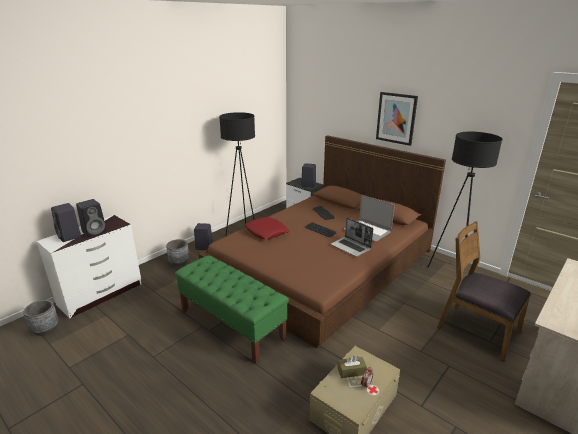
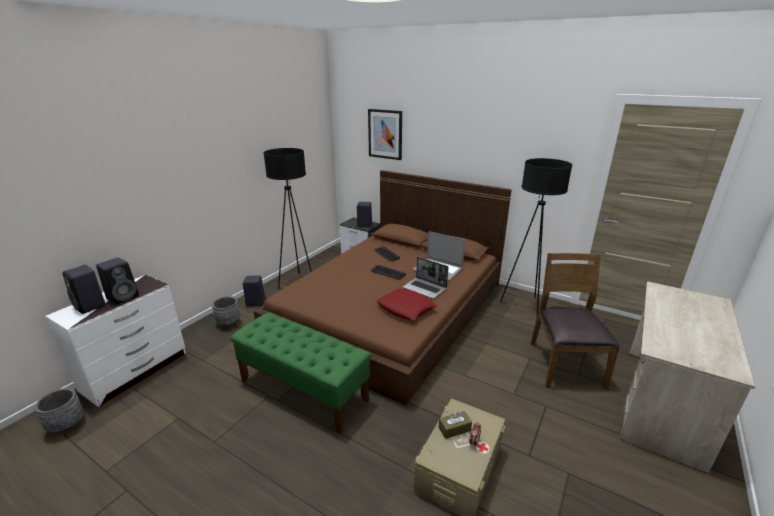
camera: 10 degrees left, 0 degrees up
(266, 232) = (329, 279): red pillow -> red pillow (406, 308)
(396, 118) = (456, 148): picture -> picture (385, 134)
(477, 330) = (564, 363): brown chair -> brown chair turned 60 degrees clockwise

